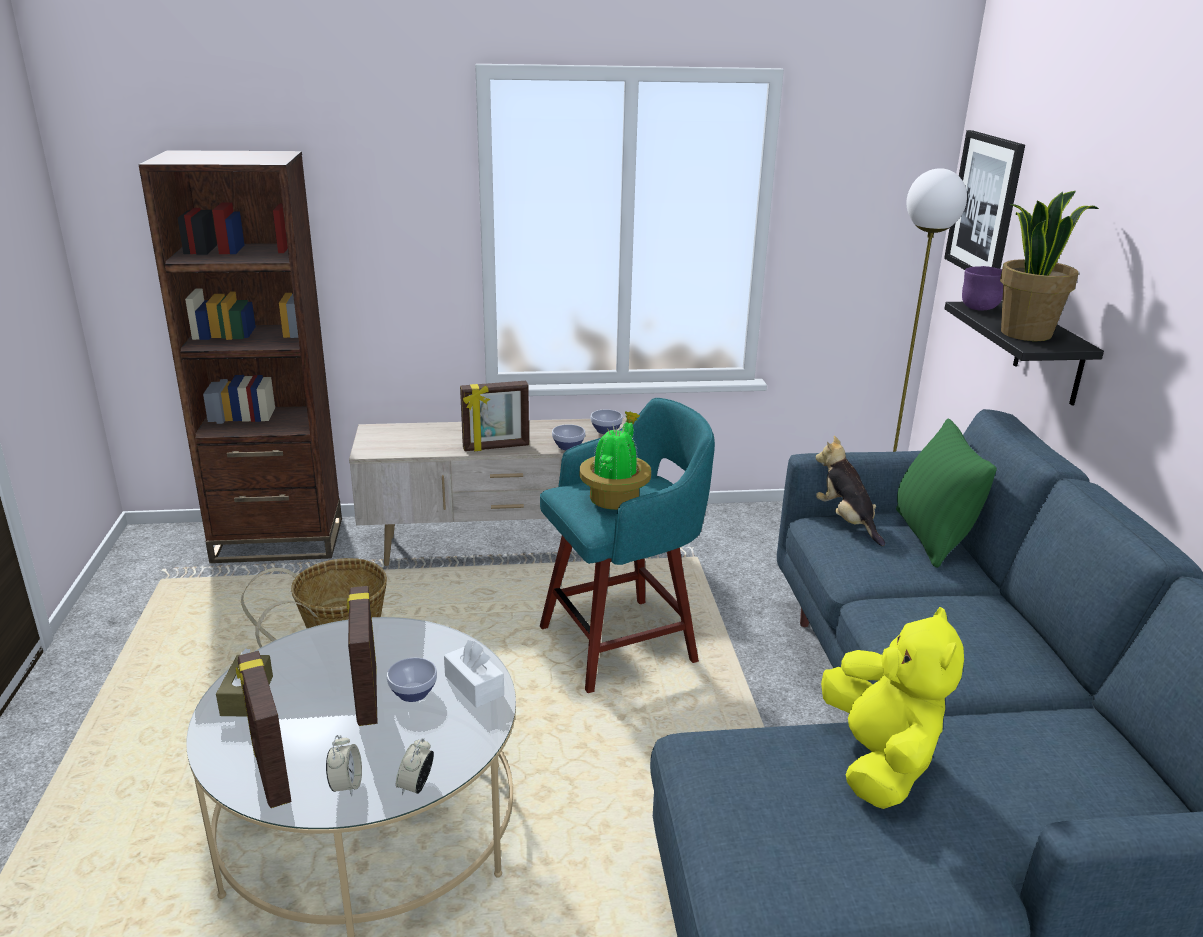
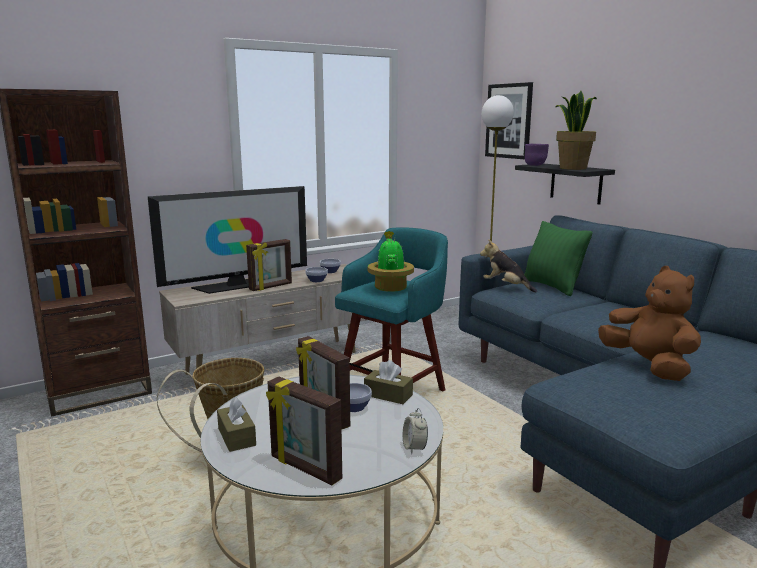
camera: 25 degrees left, 10 degrees down
(346, 785) = (368, 460): alarm clock -> none
(457, 434) = (236, 285): none -> television
(474, 685) = (388, 395): white tissue box -> brown tissue box
(879, 760) = (648, 366): yellow plush toy -> brown plush toy

